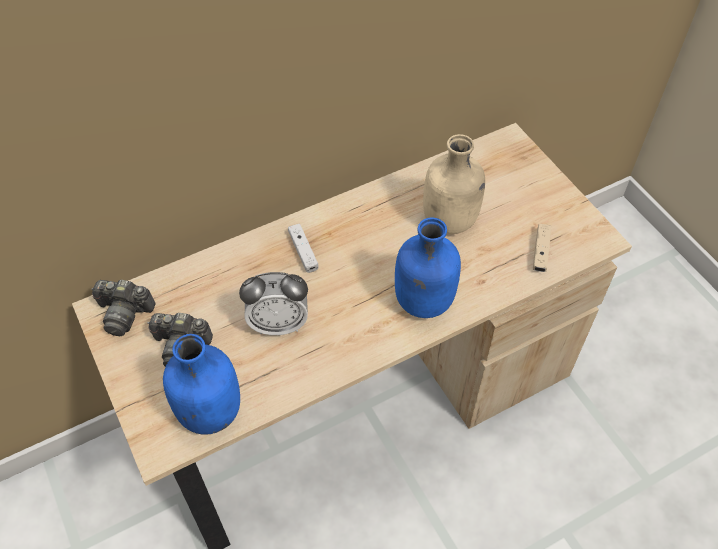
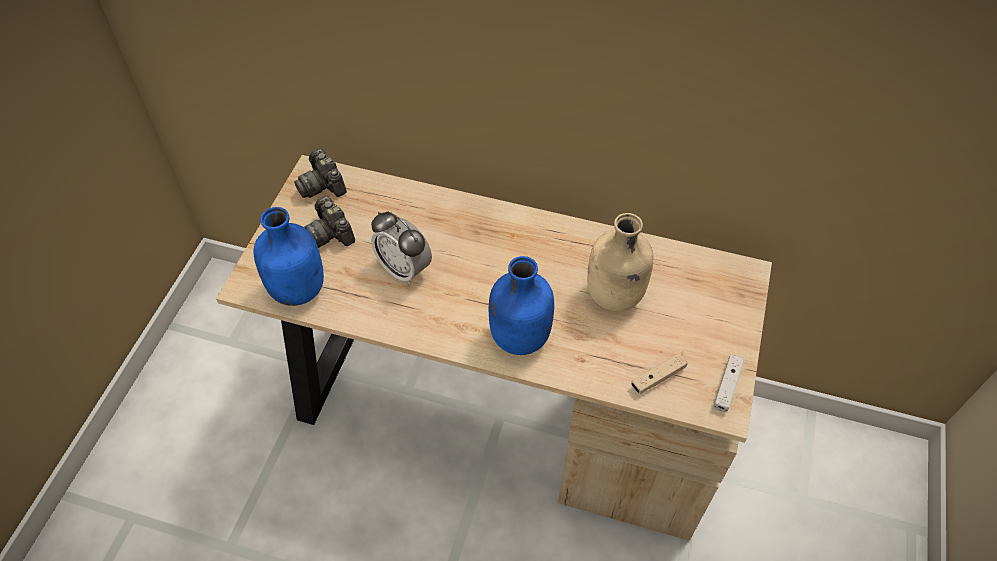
camera: 45 degrees right, 0 degrees up
(303, 252) = (478, 233): white game controller -> white game controller (727, 386)

